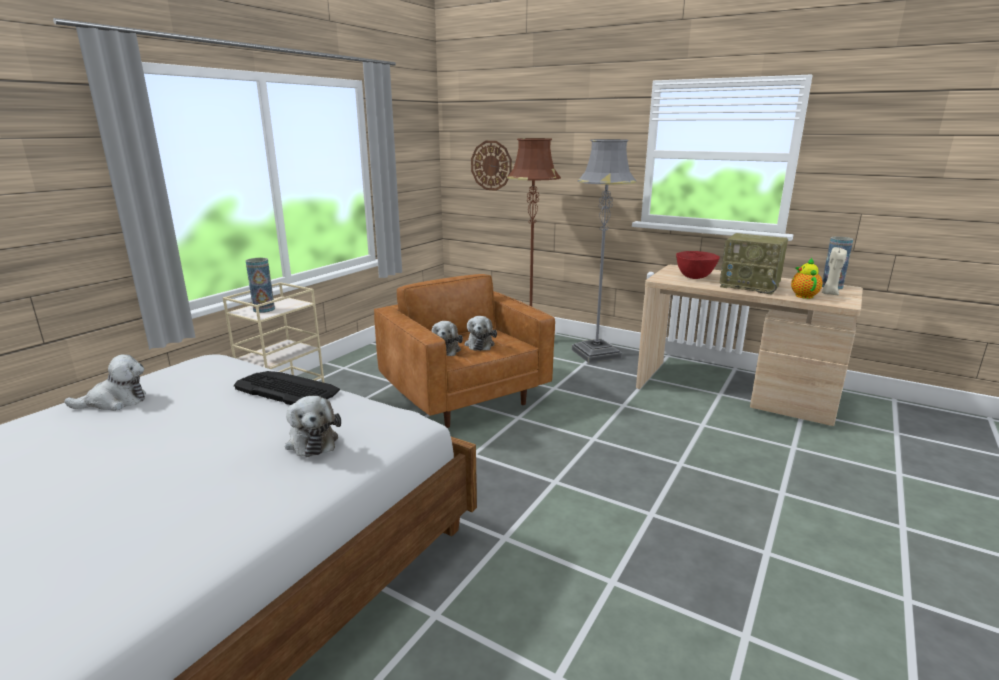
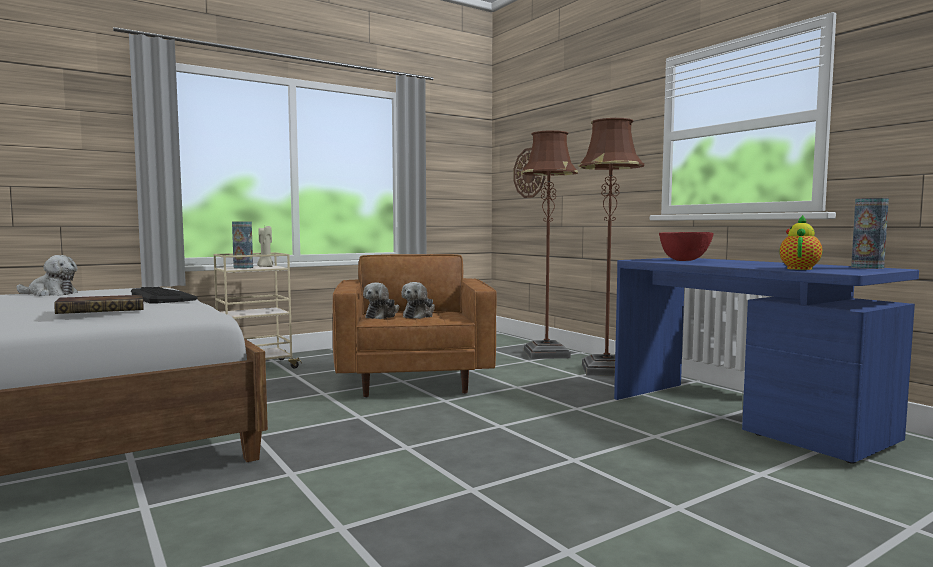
camera: 25 degrees right, 15 degrees down
(312, 441) = (103, 310): plush toy -> book
(596, 353) = (606, 370): grey floor lamp -> brown floor lamp
(734, 392) = (743, 418): beige desk -> blue desk
(751, 286) = (742, 264): radio -> none
(829, 294) = (846, 269): beige candle -> beige candle (265, 266)

